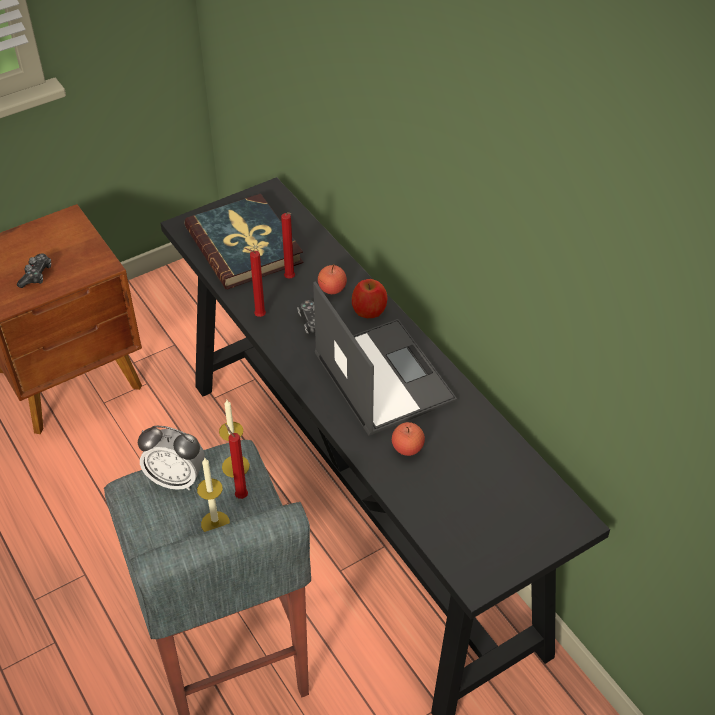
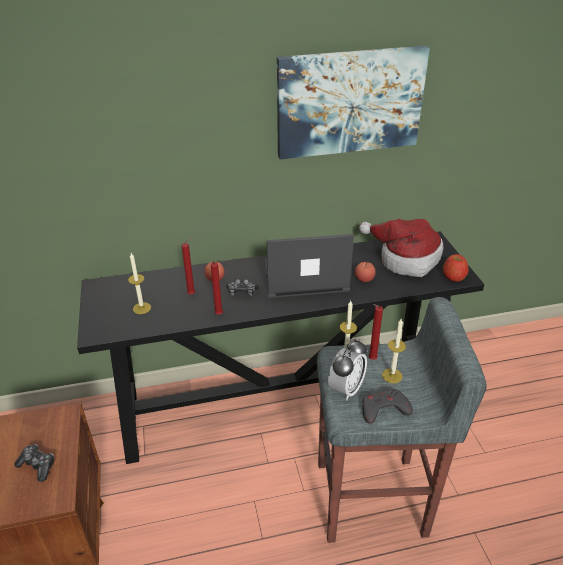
camera: 70 degrees left, 10 degrees down
(151, 524) = (384, 409): none -> grey game controller
(244, 245) = (142, 308): book -> candle
(369, 309) = (243, 268): apple -> apple (453, 276)
(489, 490) = (405, 259): none -> hat
(526, 212) = (349, 102): none -> picture

